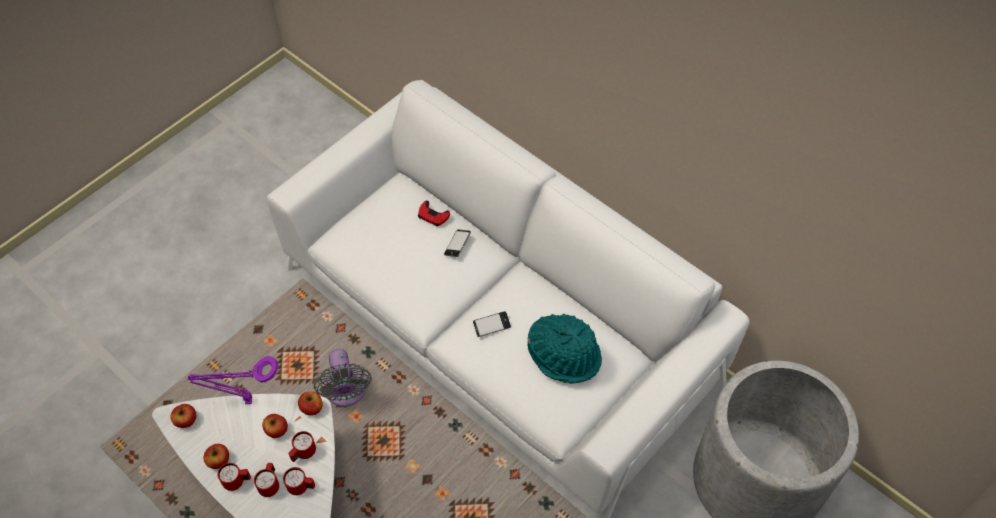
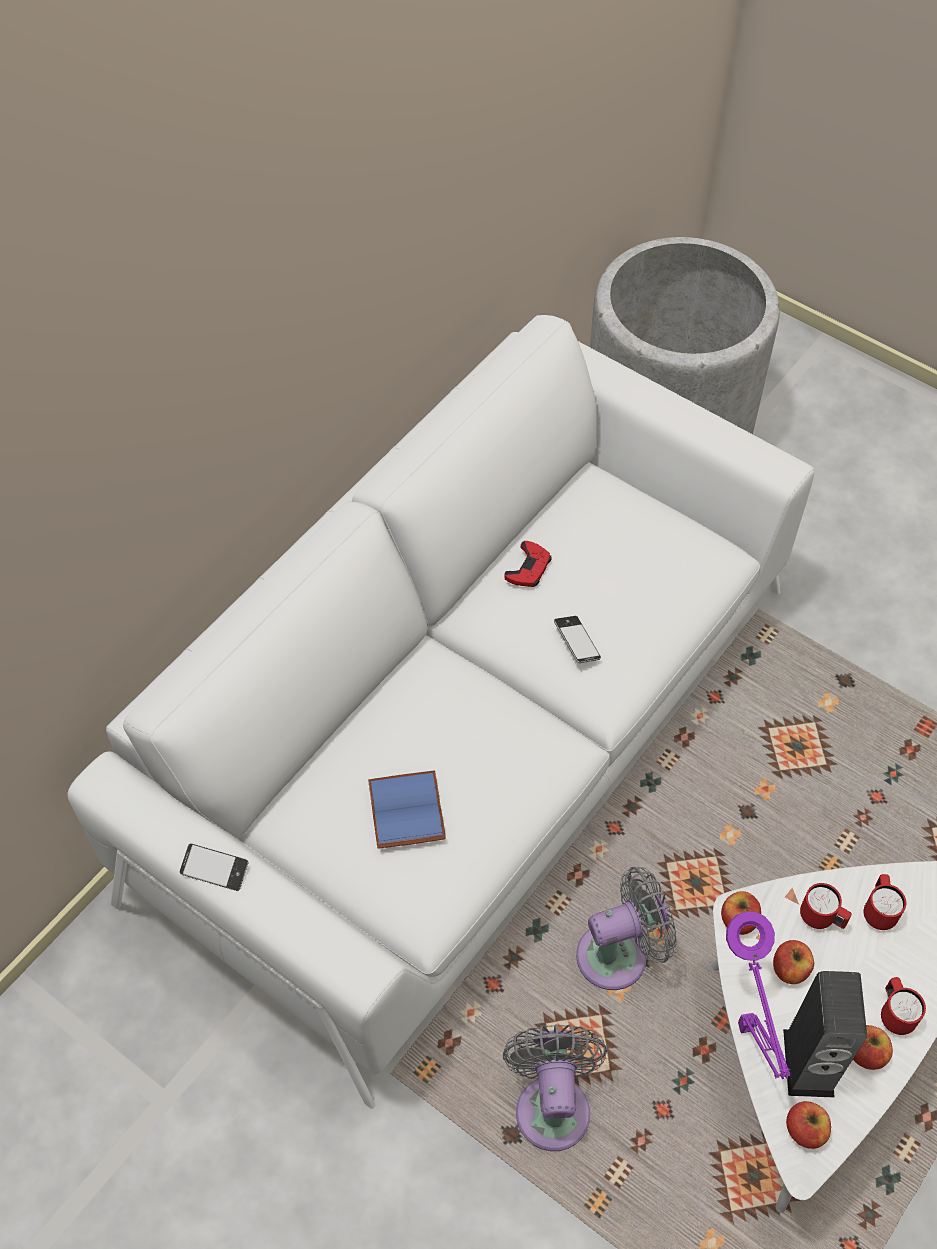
camera: 95 degrees left, 0 degrees up
(221, 429) = (808, 1062): none -> speaker
(269, 350) = (552, 1104): none -> grey fan
(270, 485) = (886, 960): red mug -> none
(388, 233) = (409, 811): none -> blue book
(433, 216) = (364, 746): red game controller -> red game controller (528, 568)
(457, 245) = (424, 703): phone -> phone (214, 869)
(565, 354) = (614, 545): turquoise hat -> none

